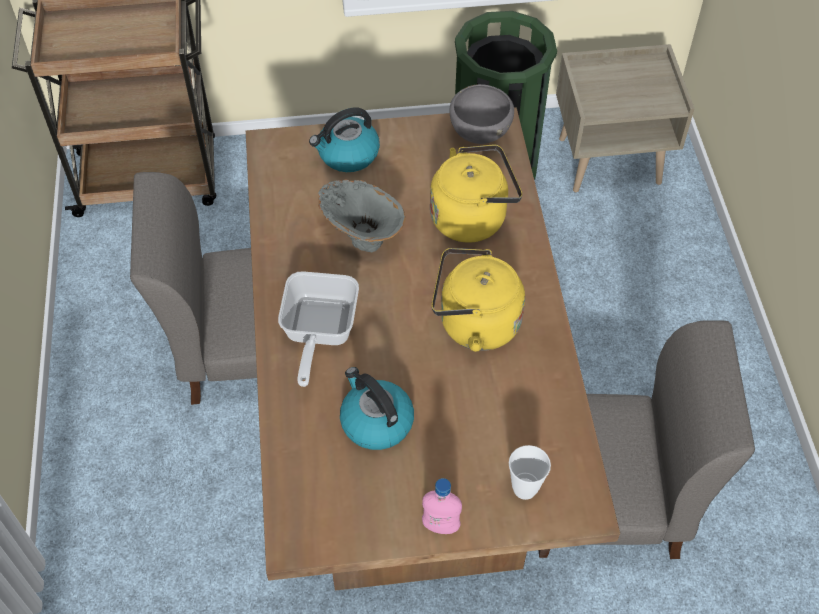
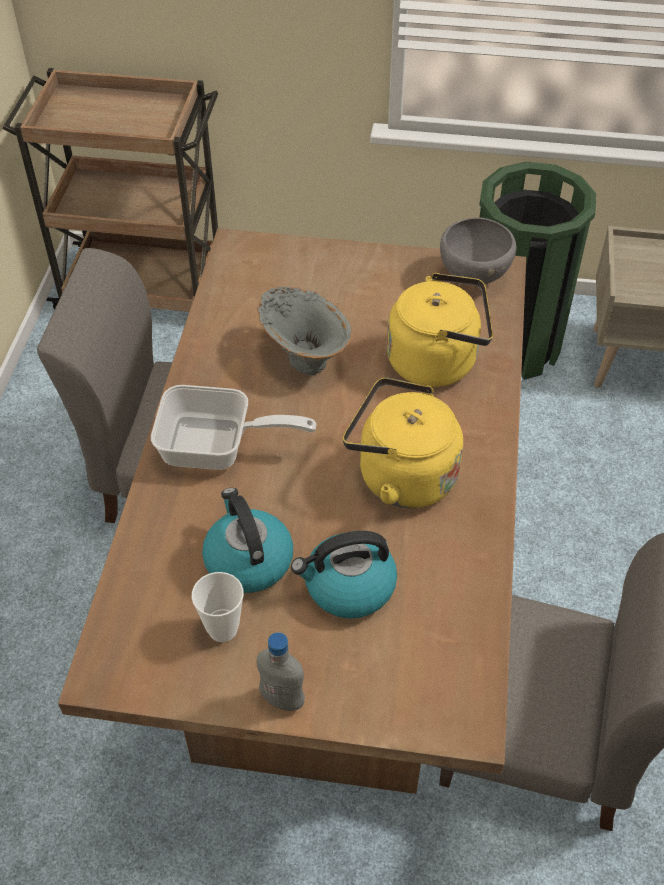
camera: 15 degrees right, 5 degrees down
(318, 332) = (217, 448): frying pan -> frying pan turned 105 degrees counterclockwise
(347, 155) = (318, 271): kettle -> kettle (348, 587)
(440, 526) = (282, 699): pink bottle -> grey bottle
(524, 488) = (400, 679): cup -> cup (223, 629)

